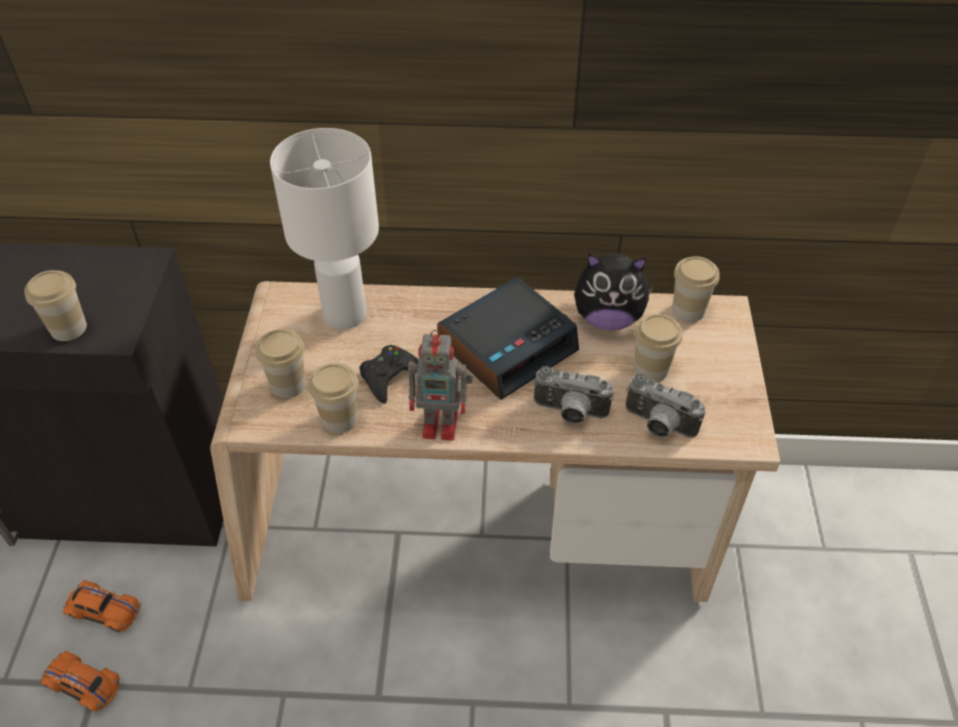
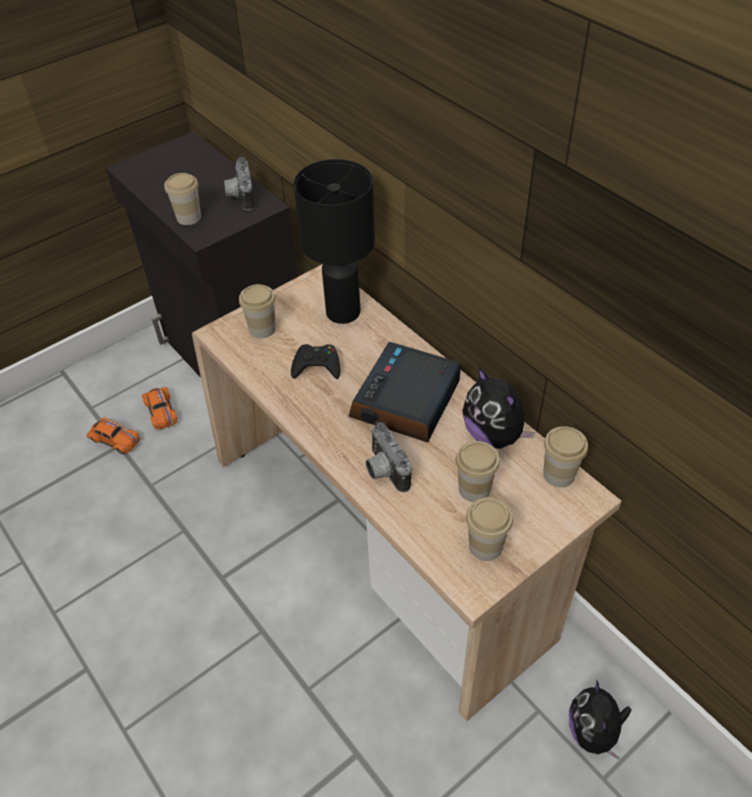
camera: 50 degrees right, 0 degrees up
(83, 684) = (115, 439): orange toy car -> orange toy car turned 135 degrees clockwise
(339, 419) = (260, 368): cup -> cup (485, 546)
(344, 315) = (342, 312): white table lamp -> black table lamp
(442, 424) = (306, 415): toy robot -> none
(508, 346) = (406, 401): alarm clock -> alarm clock turned 105 degrees clockwise
(657, 425) = (425, 525): camera -> camera (240, 196)
(782, 524) = (593, 732): none -> plush toy

